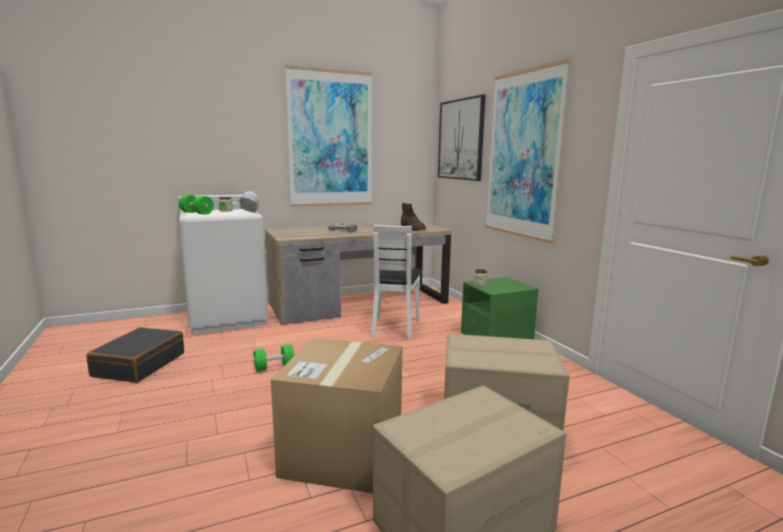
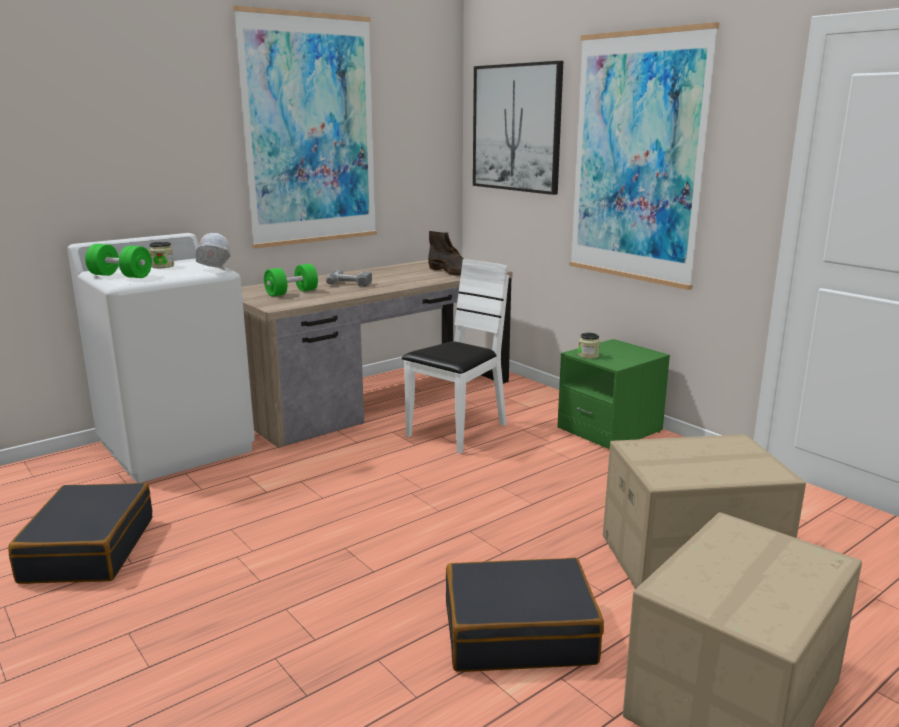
camera: 15 degrees left, 5 degrees up
(274, 367) = (321, 520): green dumbbell -> green dumbbell (291, 292)
(343, 452) = (518, 632): cardboard box -> black suitcase
(394, 327) = (457, 431): white chair -> white chair turned 135 degrees counterclockwise

